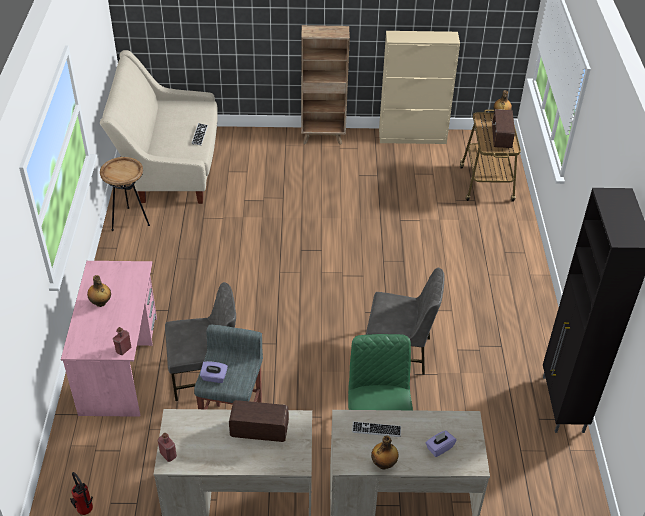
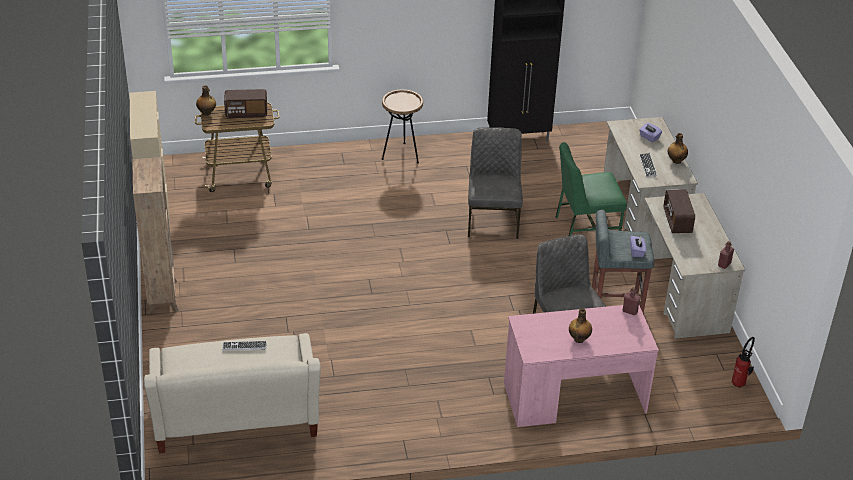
camera: 100 degrees left, 5 degrees down
(130, 221) = (352, 439): brown side table -> brown side table (401, 155)

